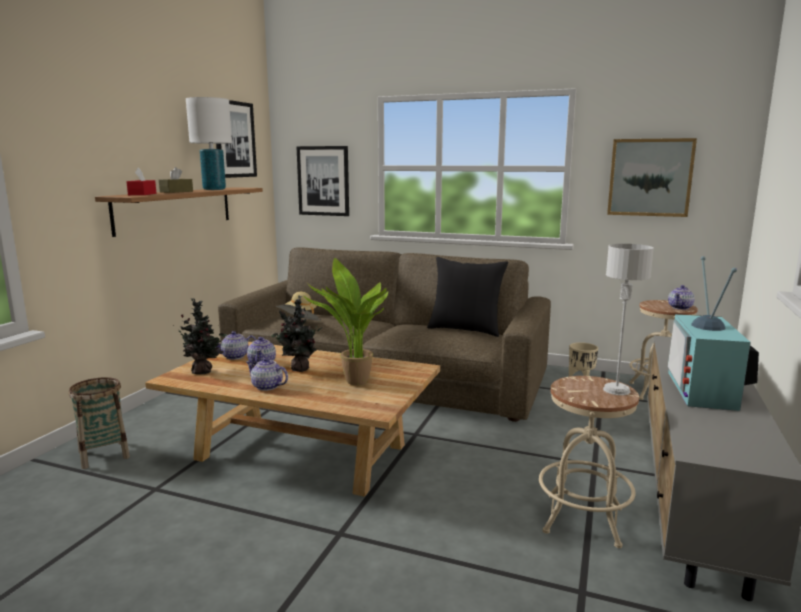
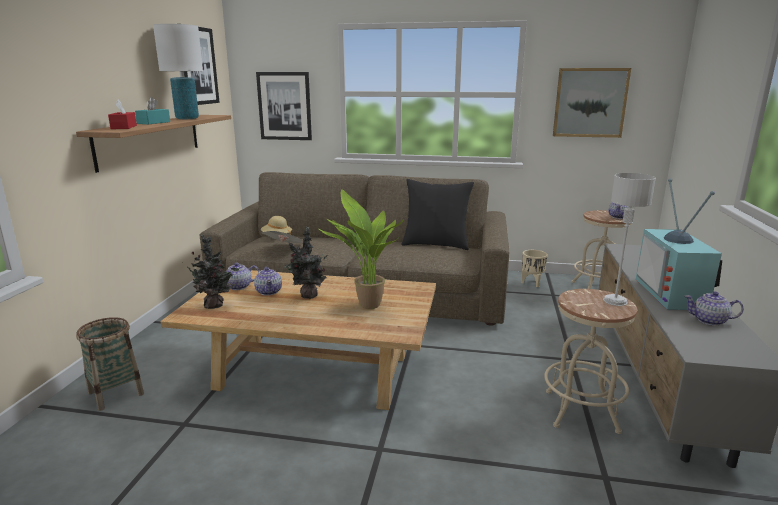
camera: 10 degrees left, 5 degrees up
(176, 192) = (153, 123): brown tissue box -> turquoise tissue box
(267, 387) = (287, 317): teapot -> teapot (710, 321)

